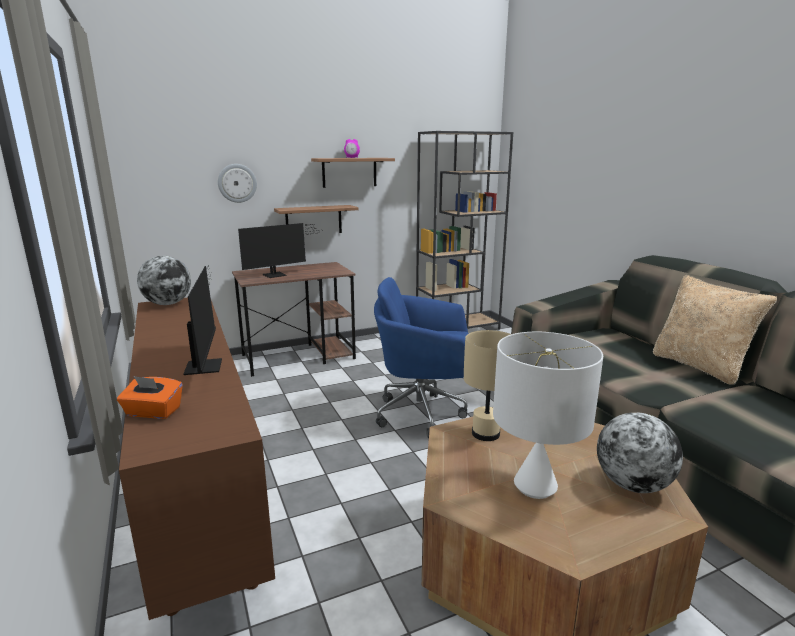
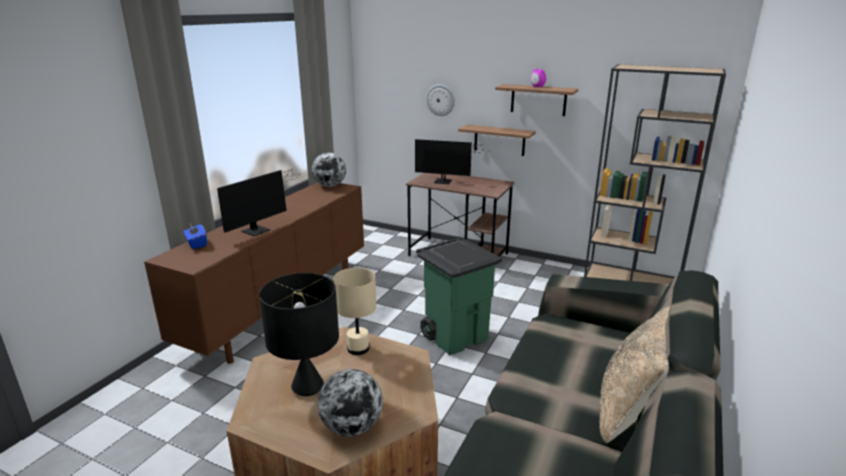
camera: 50 degrees right, 5 degrees up
(153, 412) = (196, 244): orange tissue box -> blue tissue box
(424, 414) = (455, 336): blue office chair -> green trash can
(535, 488) = (307, 388): white table lamp -> black table lamp

